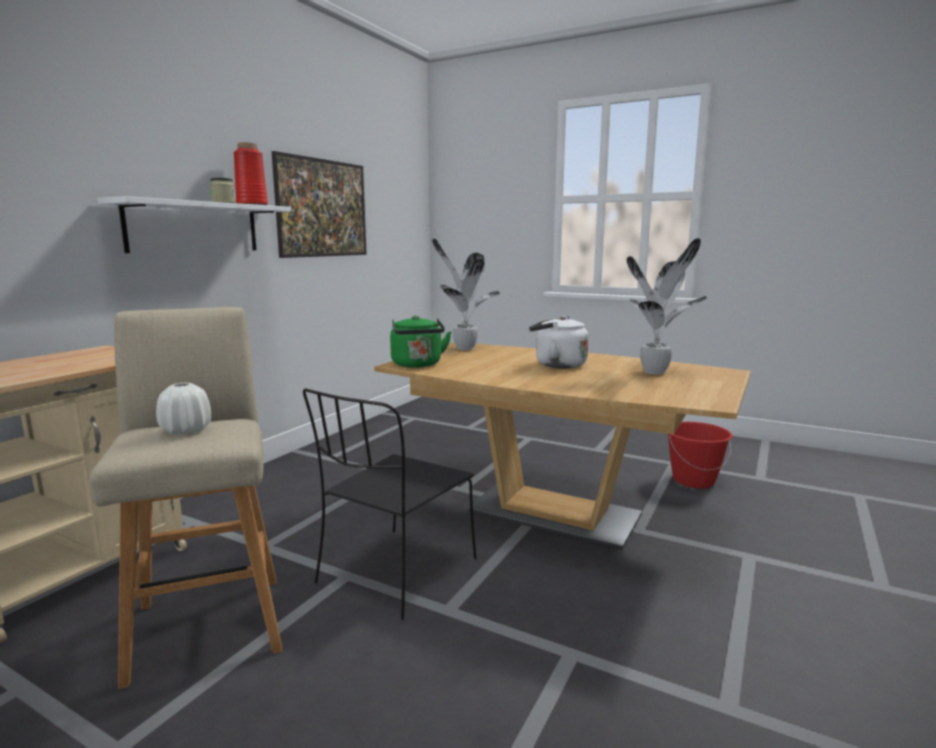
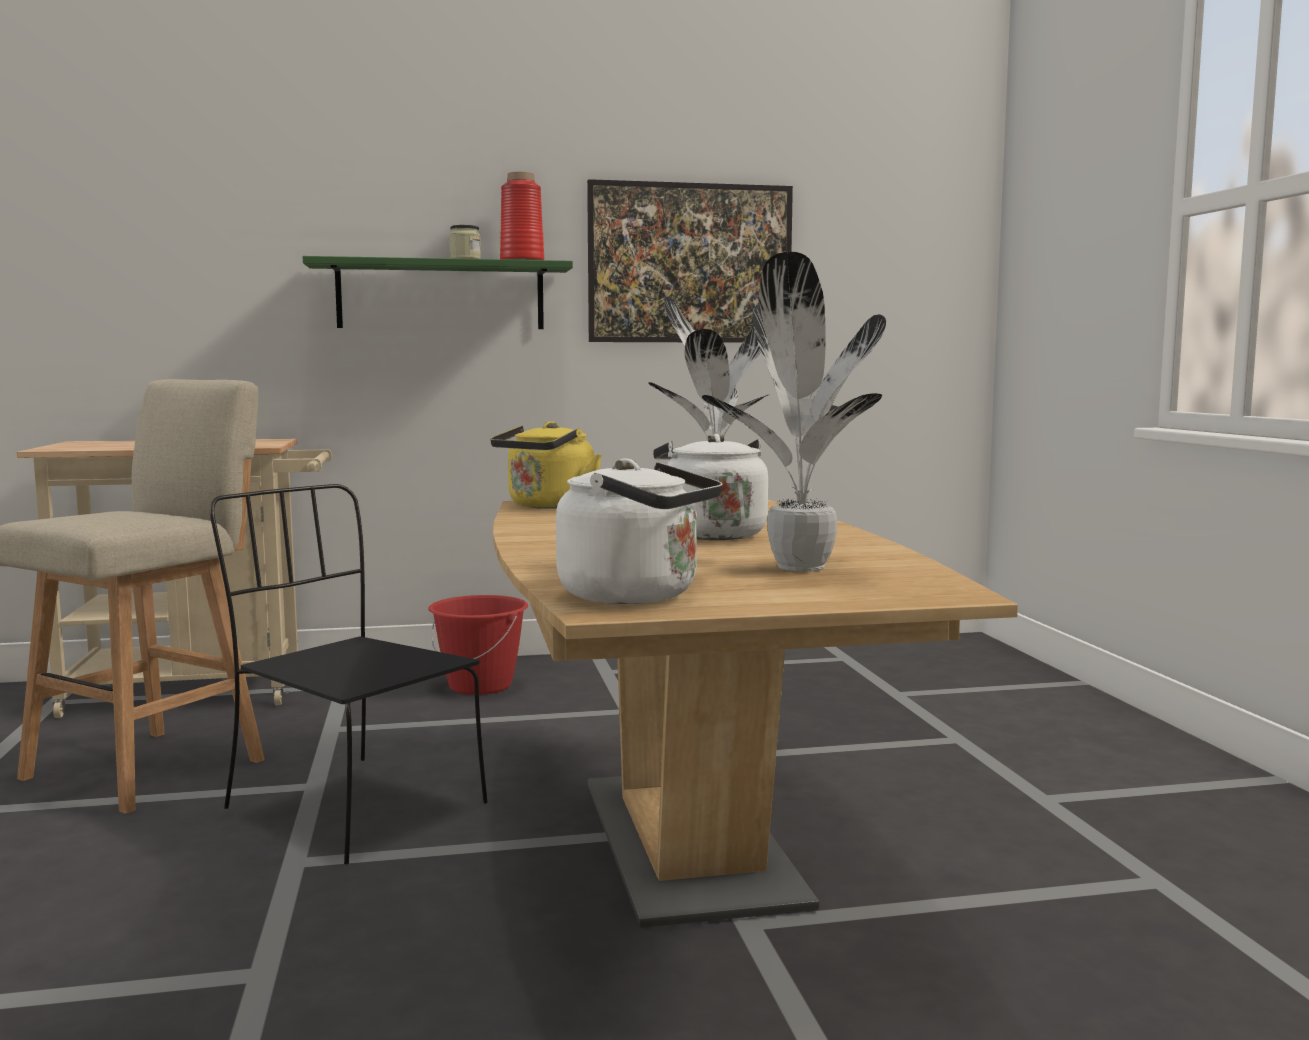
camera: 50 degrees right, 5 degrees down
(186, 430) = (121, 514): white vase -> none
(194, 227) = (441, 296): white shelf -> green shelf
(395, 573) = (351, 805): black chair -> black chair turned 45 degrees clockwise
(417, 365) = (548, 506): green kettle -> yellow kettle
(688, 396) = (637, 596): none -> white kettle
(693, 480) = (1108, 923): red bucket -> red bucket (480, 686)

